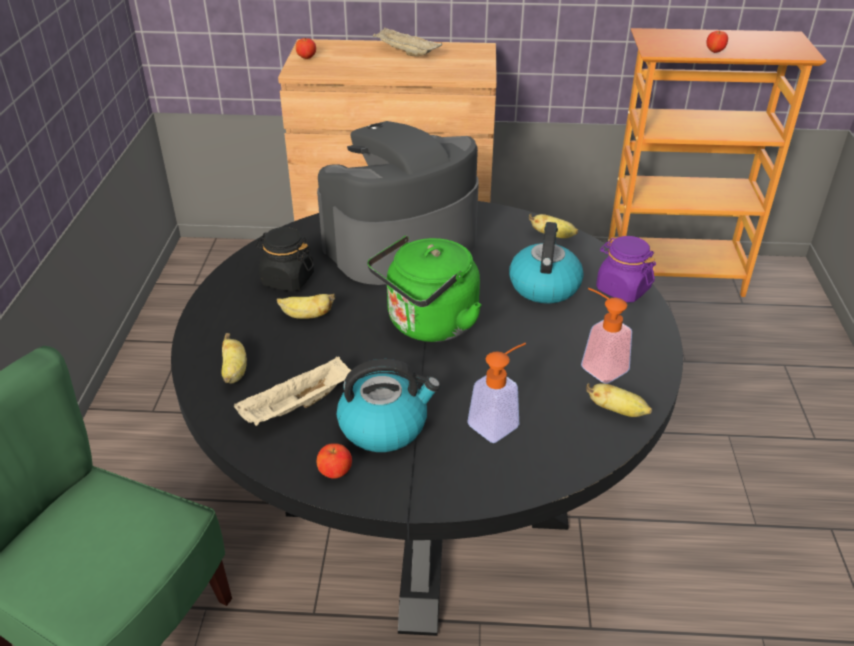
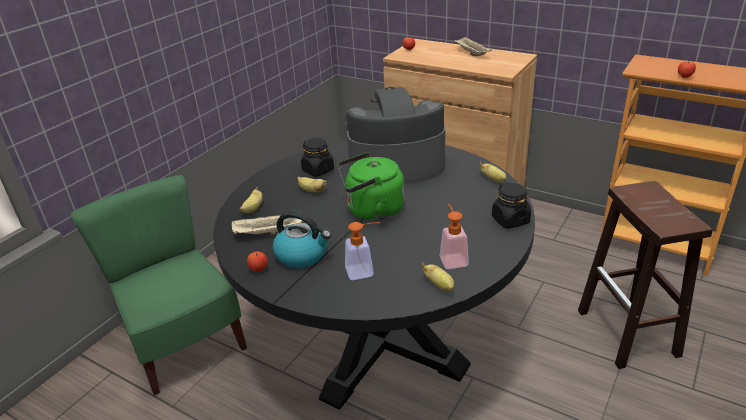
camera: 30 degrees right, 5 degrees down
(544, 285) = (460, 206): kettle -> none
(622, 289) = (510, 220): purple jar -> black jar
(713, 395) = (628, 334): none -> brown stool

